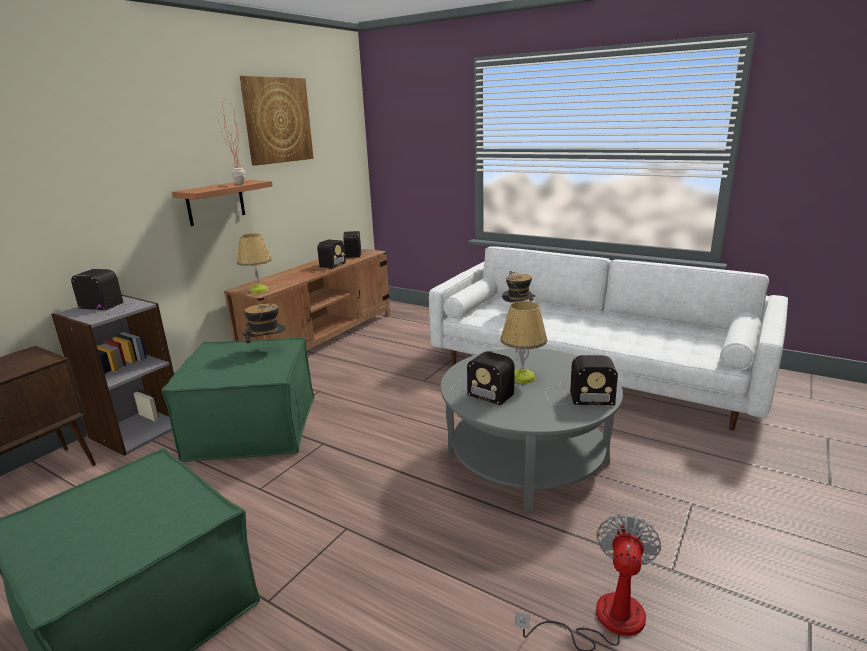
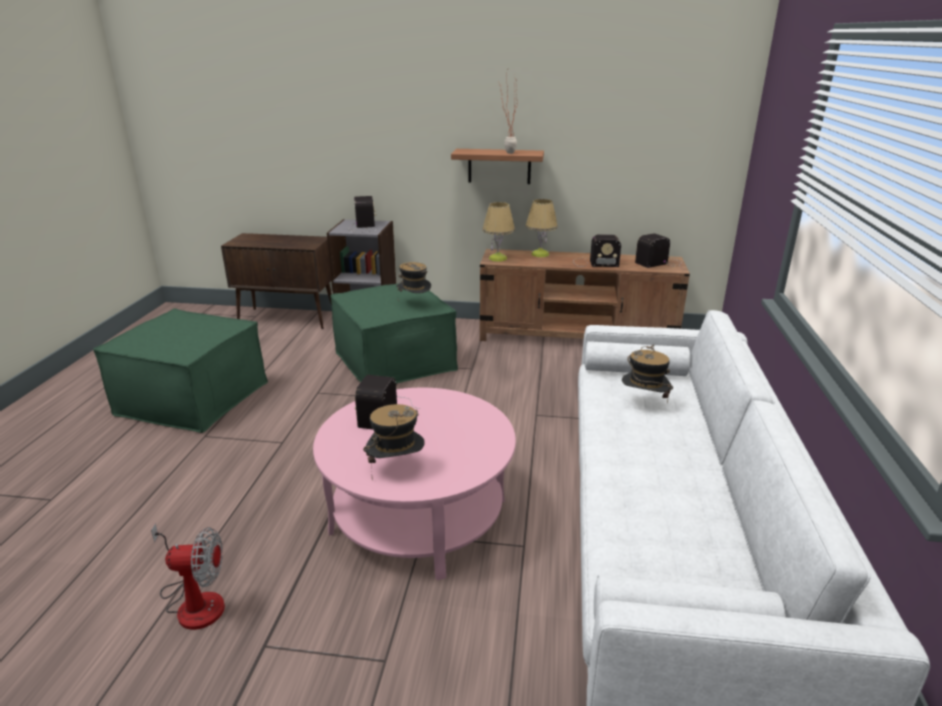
camera: 65 degrees right, 5 degrees up
(277, 120) = (598, 91): picture -> none
(522, 377) = (426, 430): table lamp -> table lamp (540, 254)
(527, 459) = (419, 515): grey coffee table -> pink coffee table
(576, 396) = (396, 468): radio -> hat

